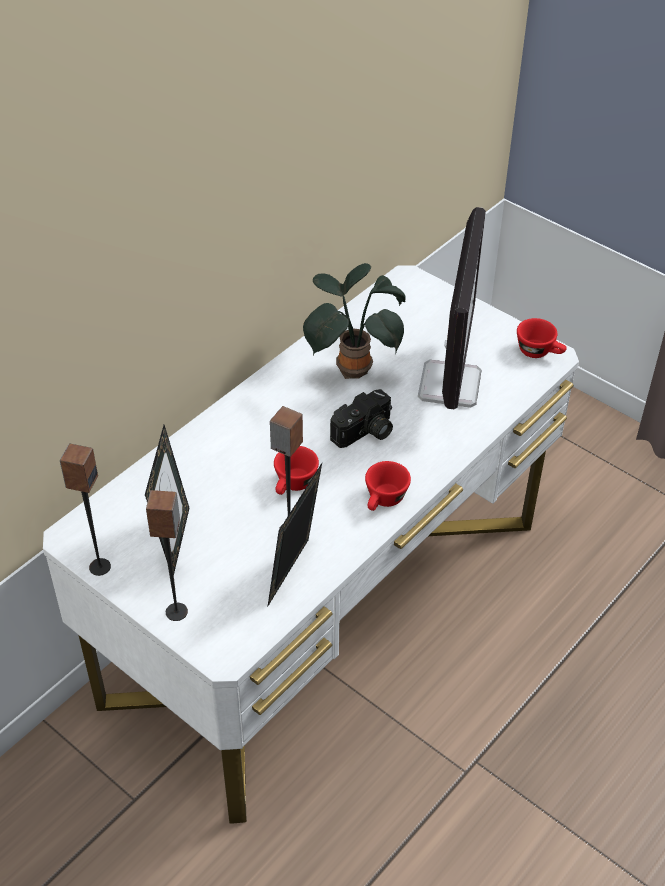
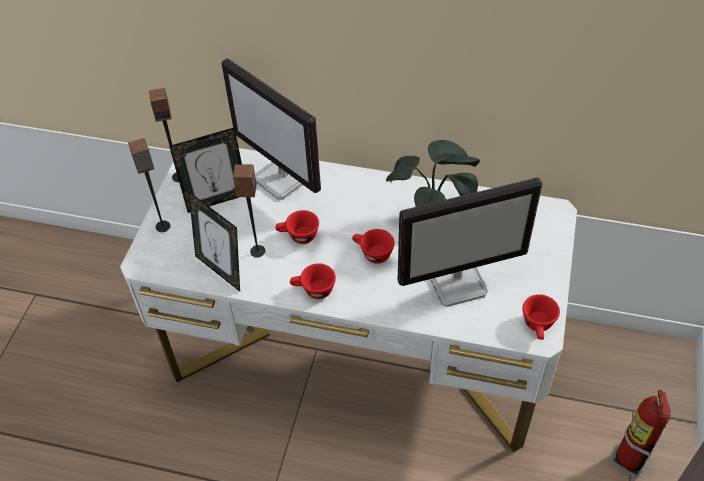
camera: 65 degrees right, 5 degrees up
(190, 466) = (283, 179): none -> monitor
(295, 575) = (221, 270): picture frame -> picture frame turned 135 degrees counterclockwise
(365, 433) = (372, 254): camera -> red cup
(584, 450) = (628, 460): none -> fire extinguisher

